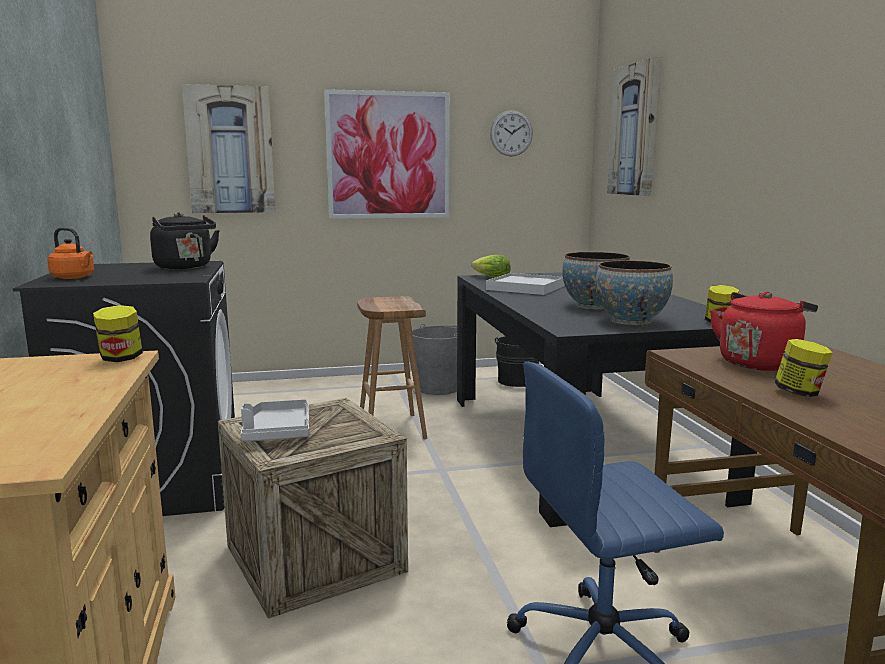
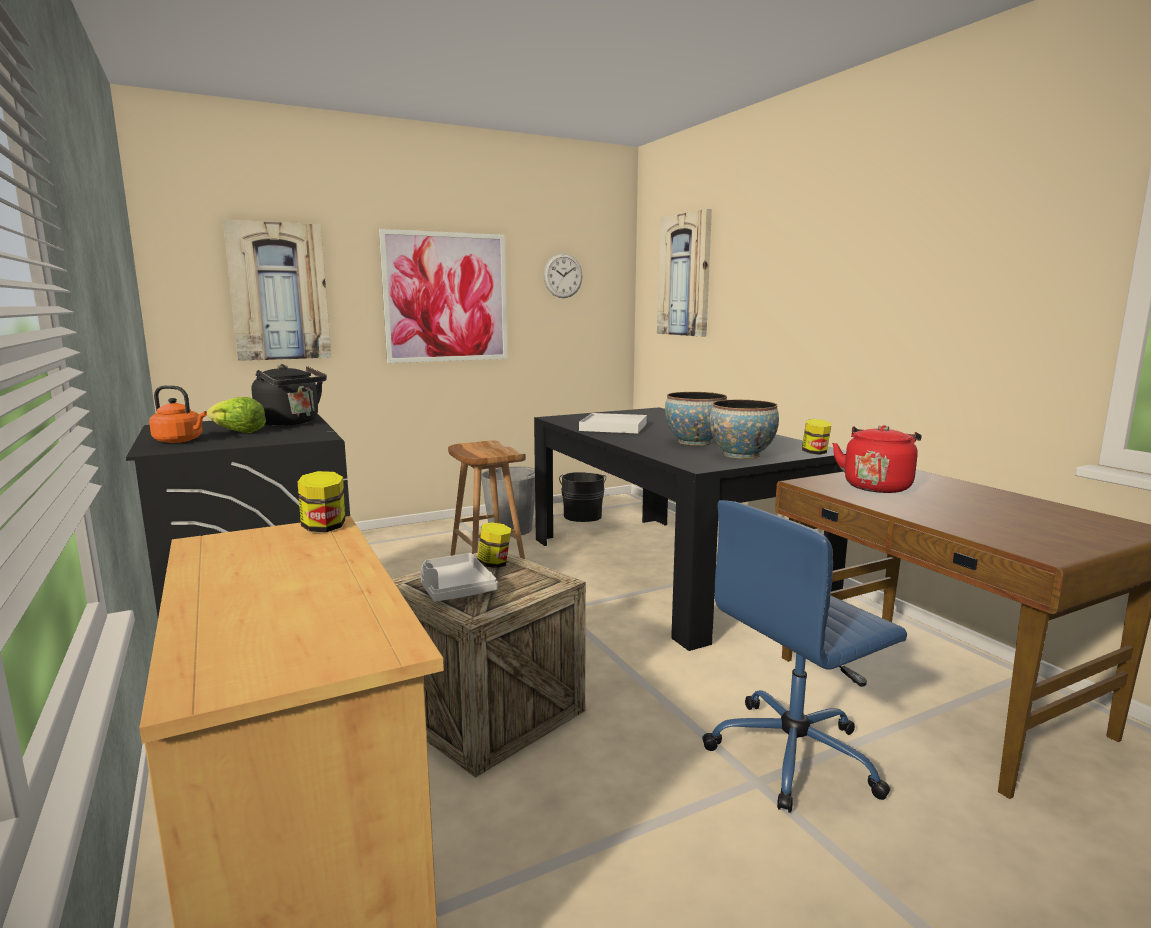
camera: 15 degrees left, 0 degrees up
(491, 277) = (569, 418): lettuce -> lettuce (236, 432)
(799, 393) = (932, 510): jar -> jar (494, 564)

